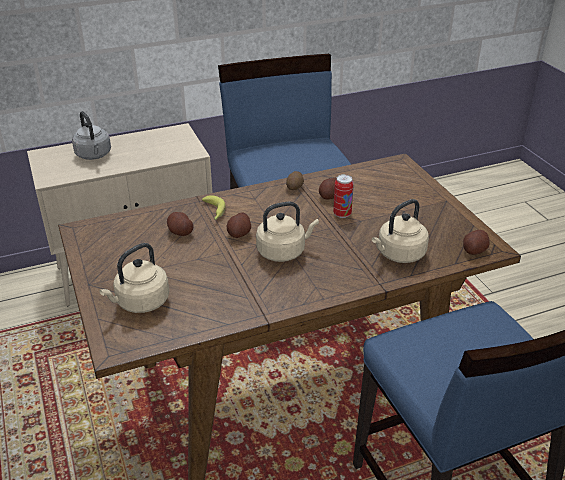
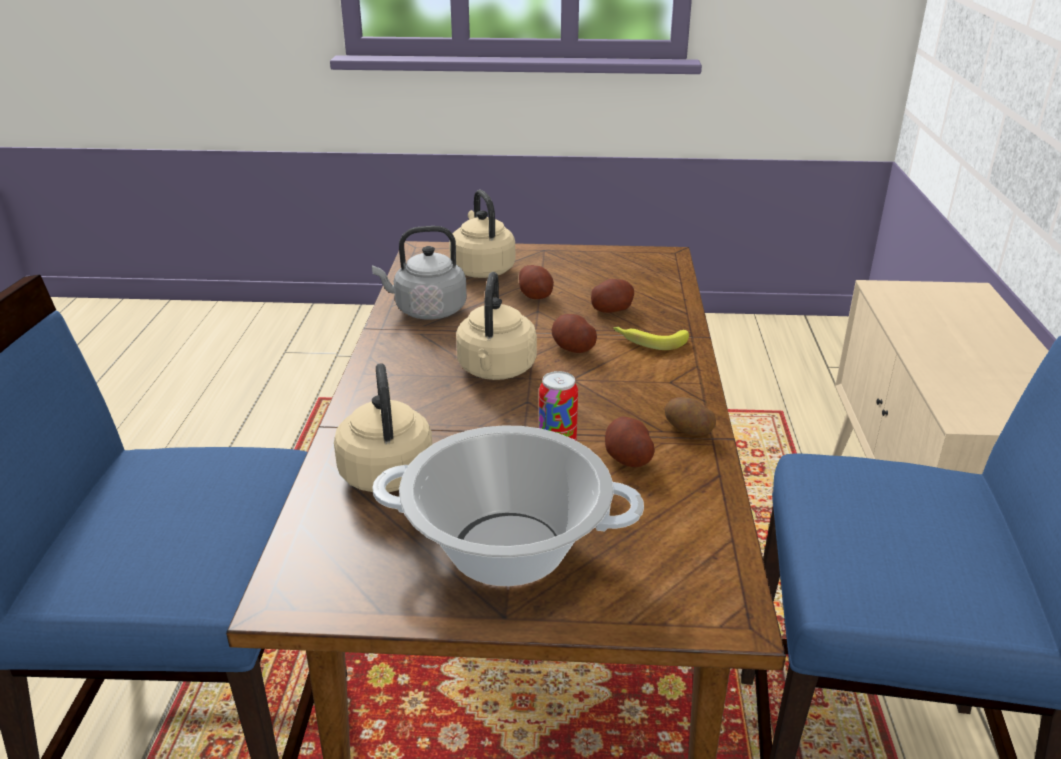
camera: 115 degrees right, 5 degrees down
(94, 155) = (963, 327): grey kettle -> grey kettle (426, 310)
(414, 209) = (507, 549): none -> cooking pot
(474, 250) = (307, 567): potato -> potato (536, 295)

